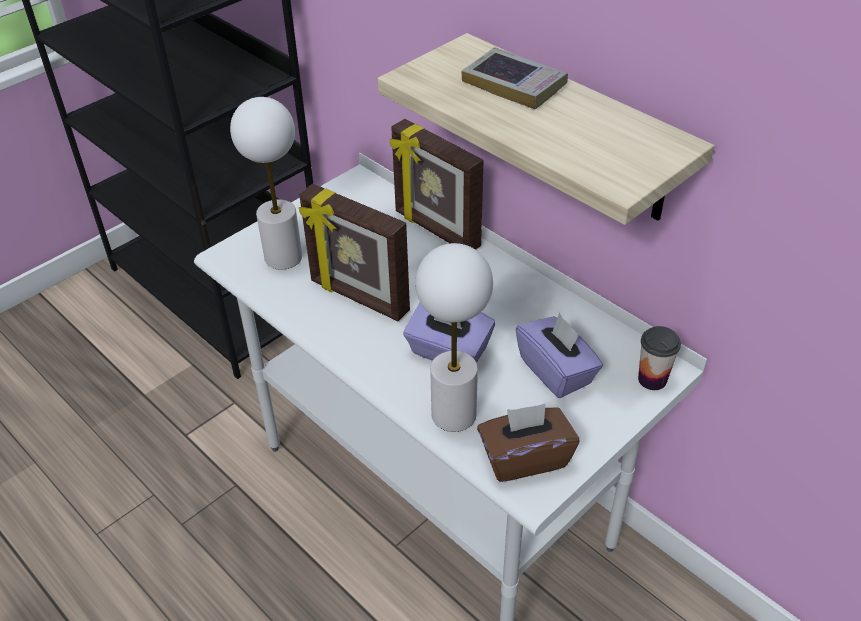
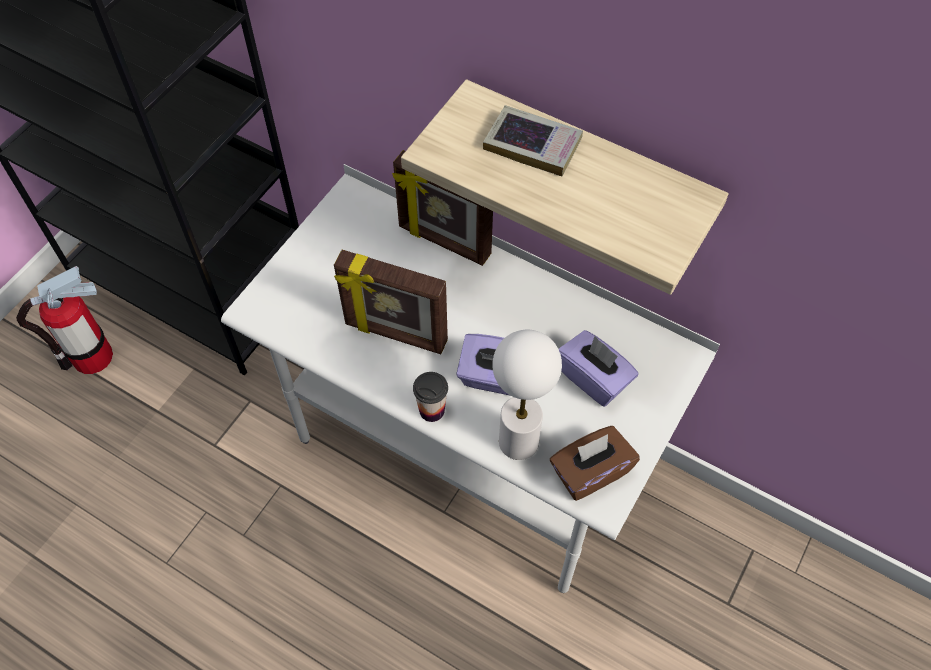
camera: 15 degrees left, 15 degrees up
(103, 338) = (92, 357): none -> fire extinguisher
(284, 257) = (309, 301): white table lamp -> none
(652, 379) = (676, 370): cup -> cup (432, 410)

